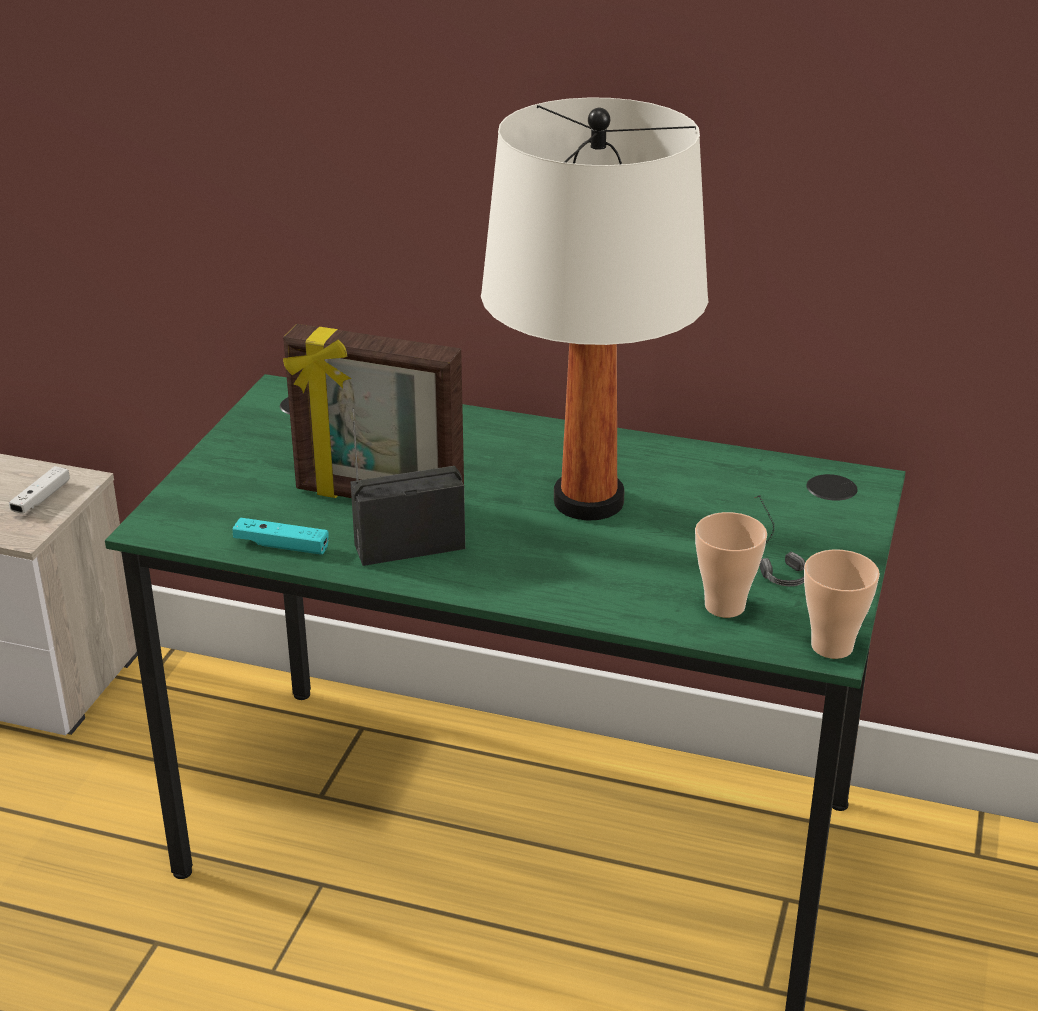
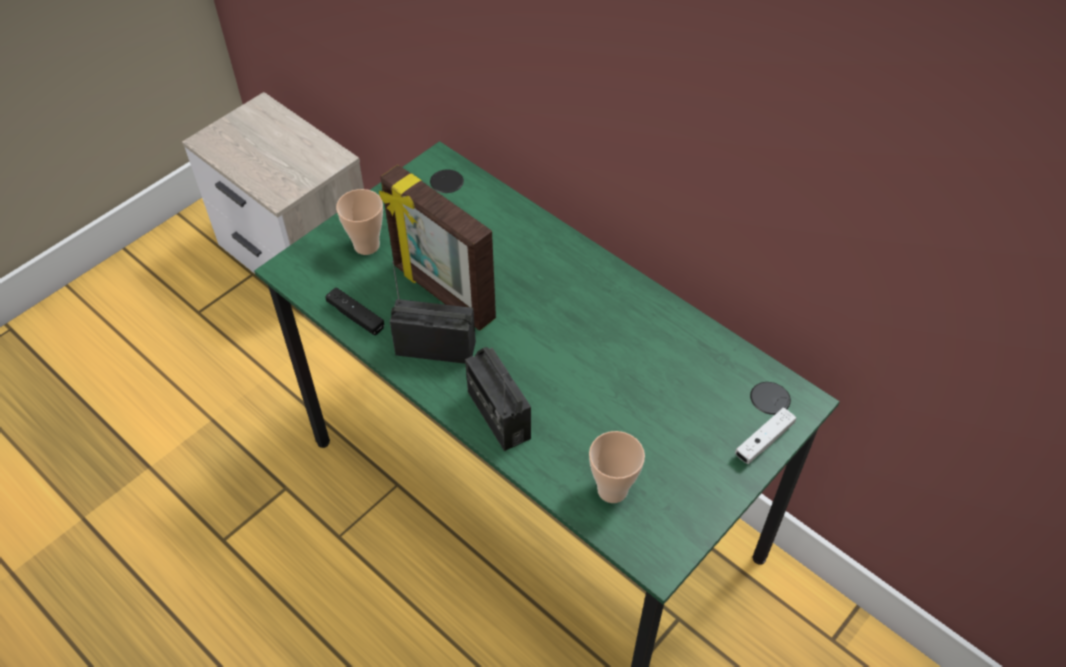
camera: 25 degrees right, 20 degrees up
(41, 498) = (305, 167): white game controller -> white game controller (764, 441)
(281, 545) = (356, 316): turquoise game controller -> black game controller
(536, 582) = (498, 415): none -> radio
(588, 501) = (581, 347): white table lamp -> none
(766, 556) = (674, 451): headphones -> none
(832, 646) = (663, 560): cup -> cup (366, 245)

